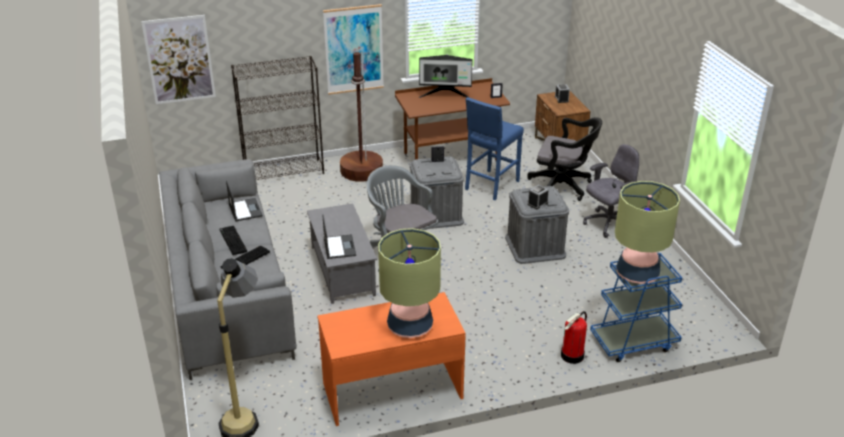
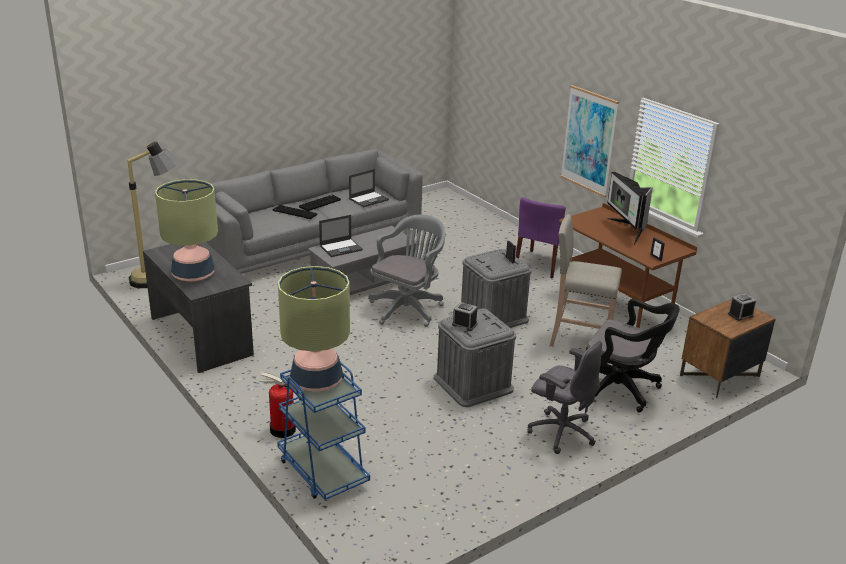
camera: 70 degrees right, 5 degrees down
(179, 60) = (473, 83): picture -> none
(284, 172) = (505, 230): black bookcase -> none
(361, 171) = (541, 264): brown floor lamp -> purple chair
(392, 389) = (202, 336): orange desk -> grey desk
(491, 185) = (579, 340): blue stool -> beige stool
(563, 186) = (621, 389): black office chair -> black office chair turned 60 degrees counterclockwise

